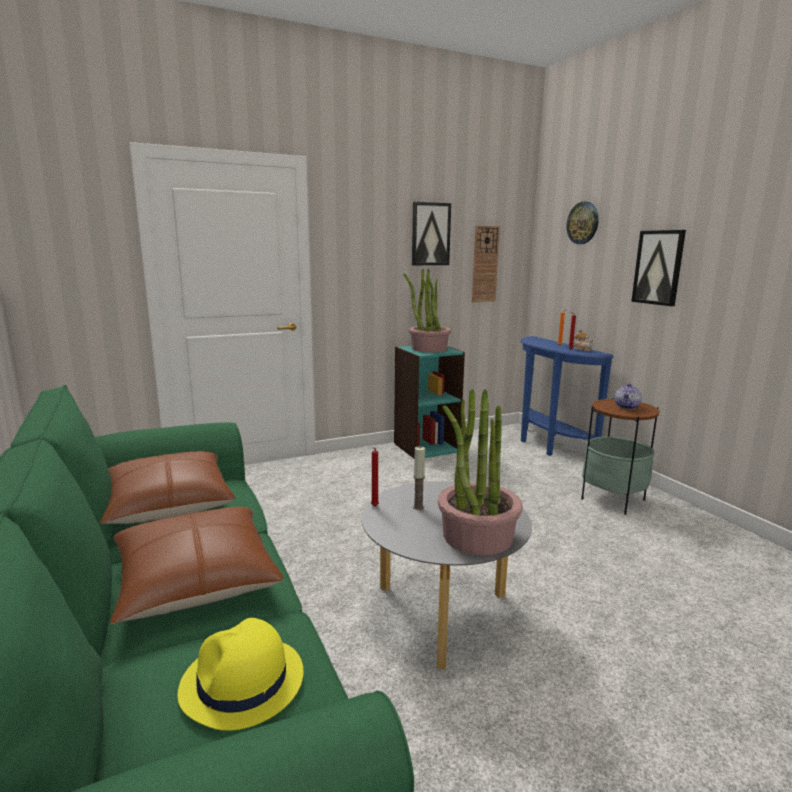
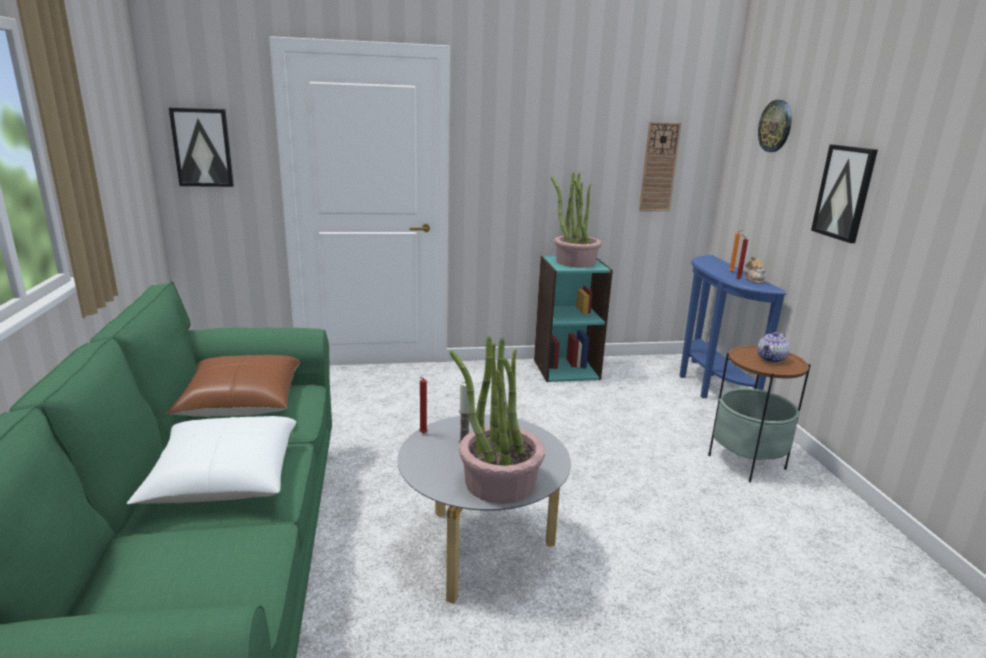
camera: 15 degrees right, 5 degrees up
(196, 580) = (224, 477): brown pillow -> white pillow
(242, 682) = (202, 574): yellow hat -> none
(430, 234) = (591, 131): picture -> picture (202, 147)

